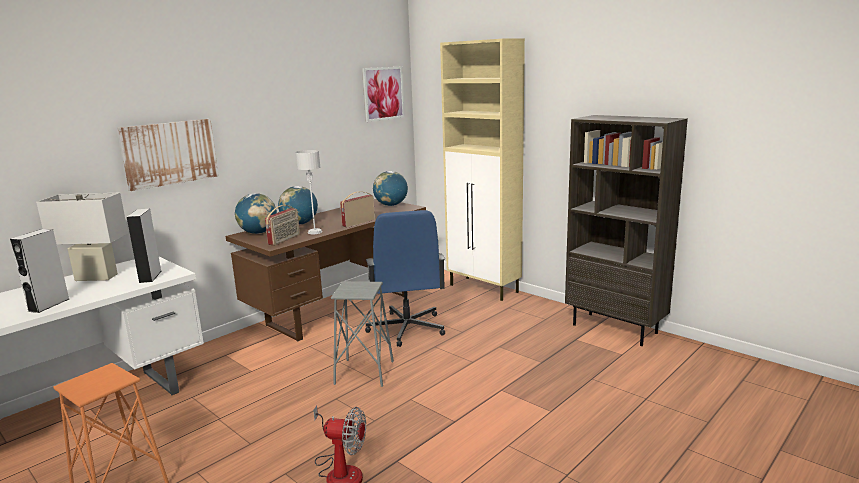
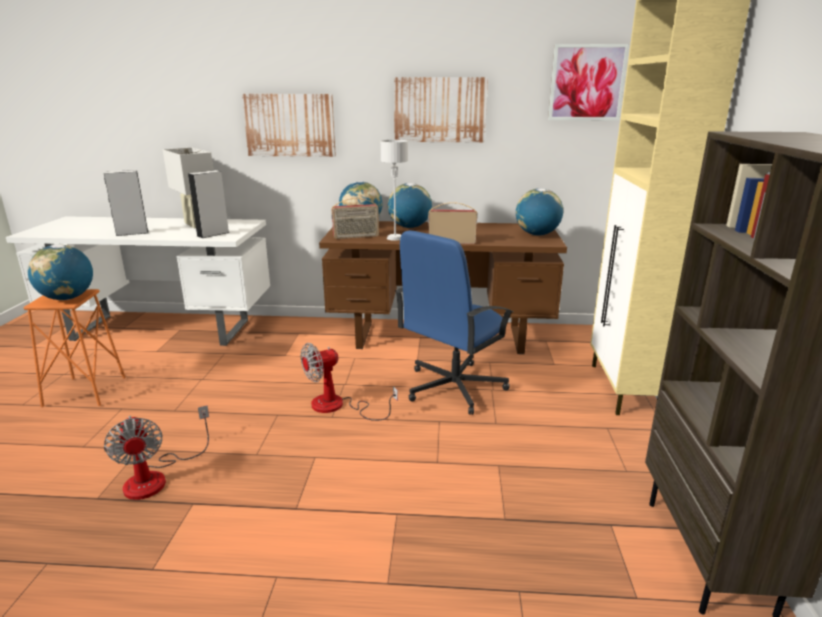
camera: 50 degrees right, 5 degrees up
(106, 379) = (67, 298): none -> globe
(296, 123) = (440, 110): none -> picture
(364, 372) = (338, 406): grey stool -> fan

